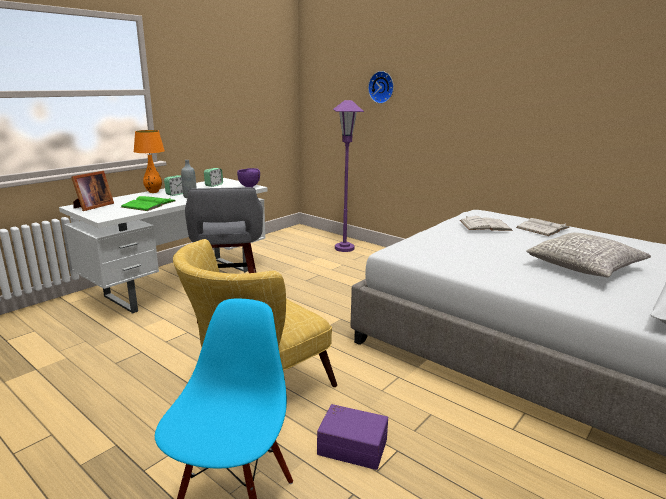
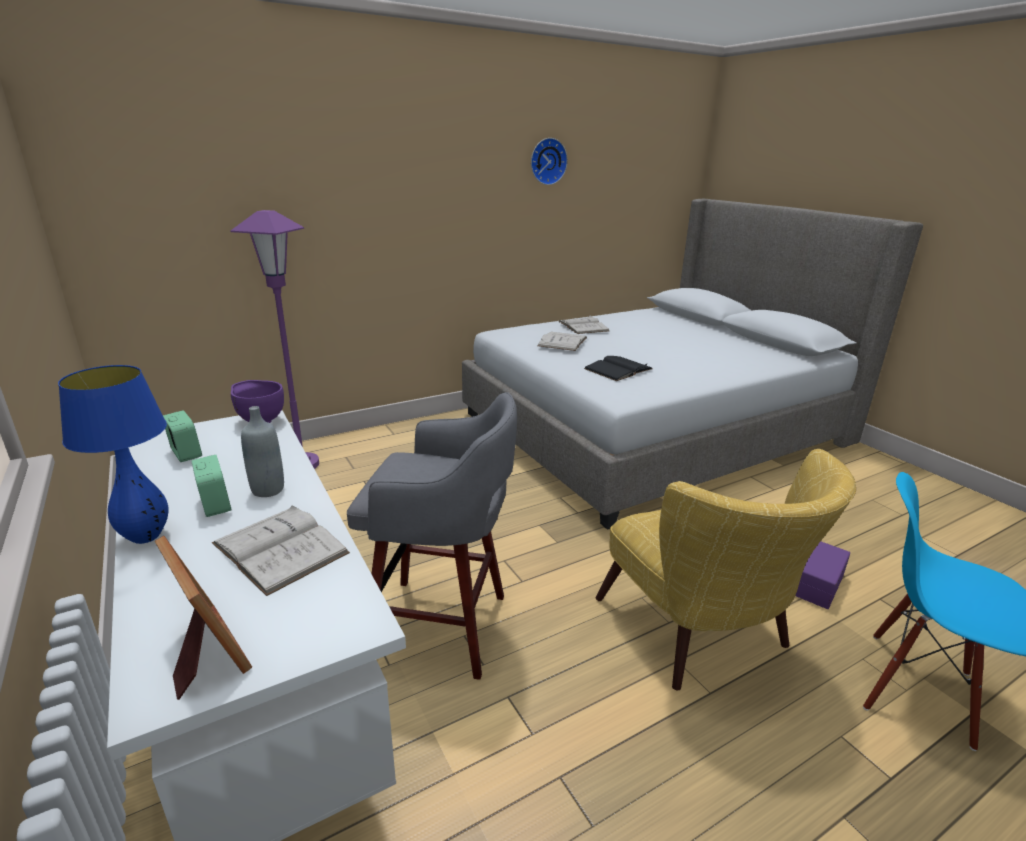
camera: 70 degrees left, 5 degrees up
(149, 204) = (280, 548): green book -> white book
(153, 192) = (146, 537): orange table lamp -> blue table lamp
(382, 87) = (280, 182): wall clock -> wall clock (547, 161)
(455, 246) = (618, 369): none -> black book
(584, 267) = (690, 344): grey pillow -> none

